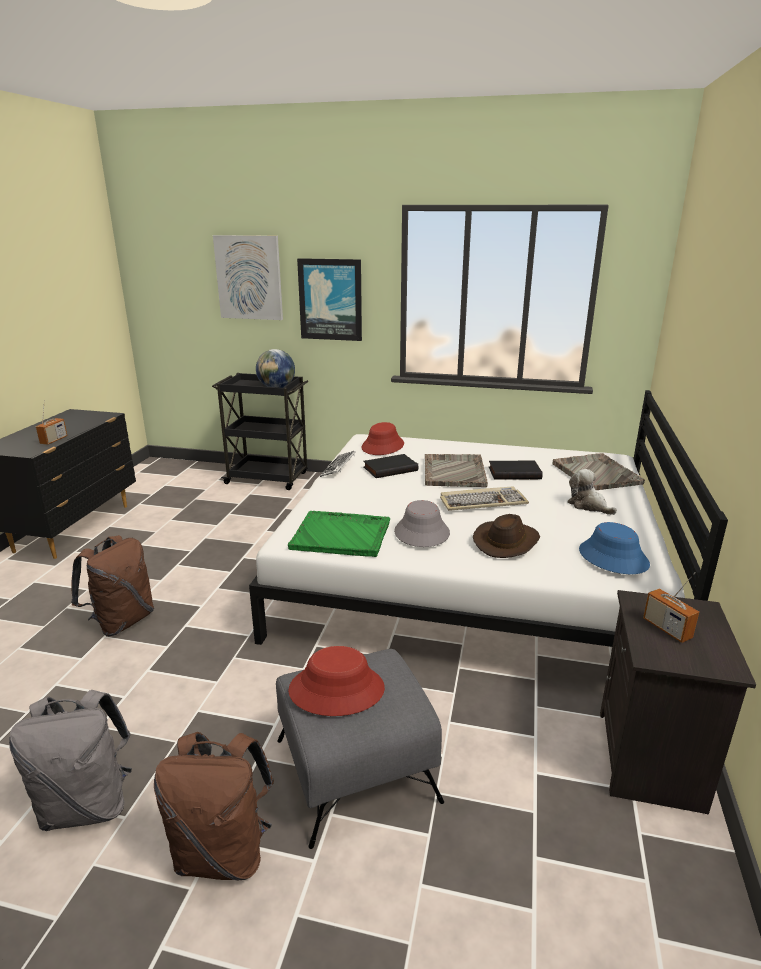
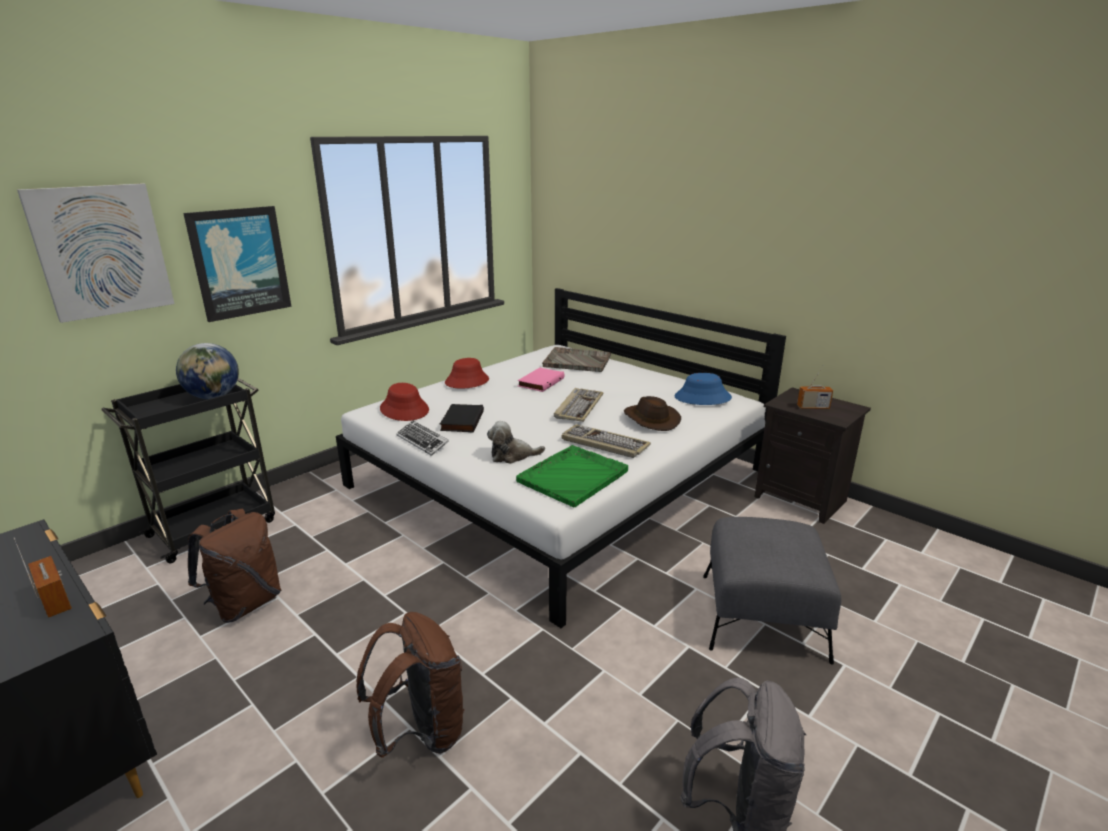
camera: 60 degrees left, 0 degrees up
(223, 852) = (824, 715): brown backpack -> brown backpack (245, 604)
(337, 689) = (771, 551): red hat -> red hat (467, 381)
(421, 532) = (603, 443): grey hat -> keyboard
(454, 471) = (508, 400): grey tray -> none
(514, 472) = (540, 382): black book -> pink book
(588, 505) = (622, 380): plush toy -> plush toy (512, 456)

